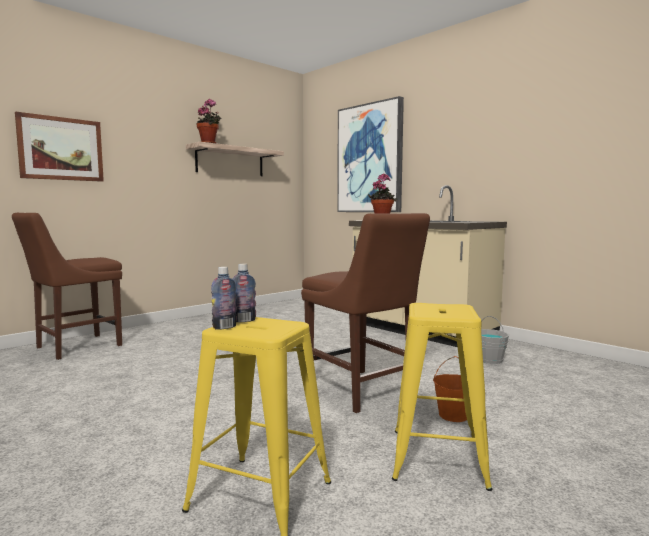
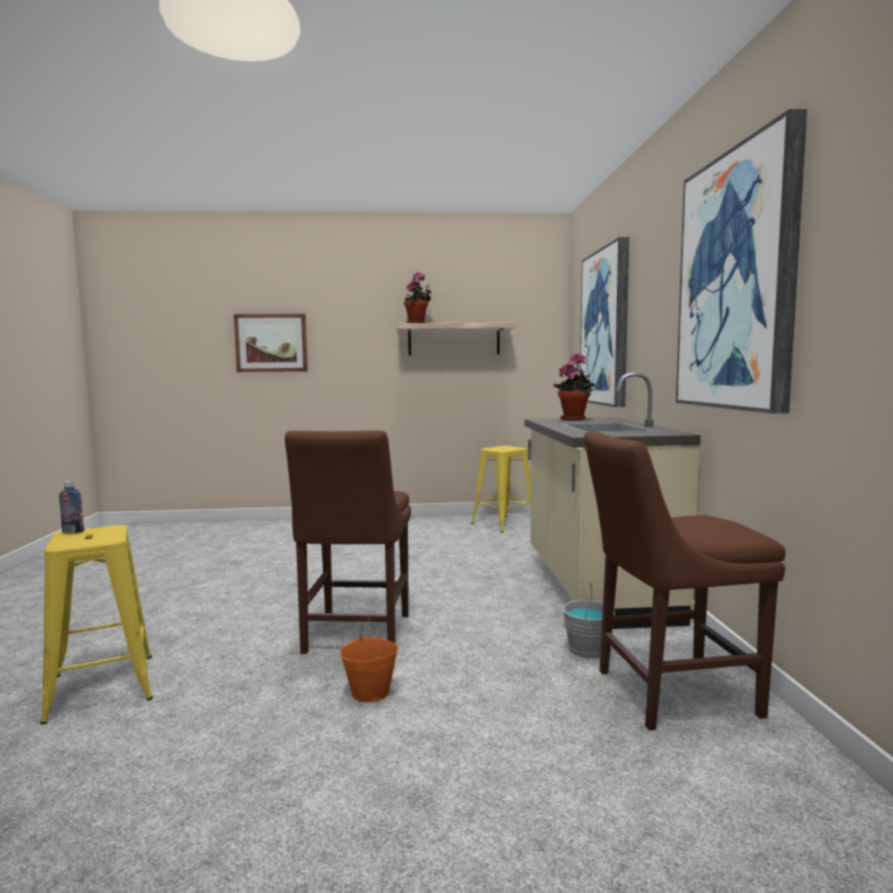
camera: 40 degrees right, 0 degrees up
(74, 347) = (261, 529): brown chair -> brown chair (668, 692)
(244, 320) = (104, 529): bottle -> none
(437, 457) = (257, 721): yellow stool -> yellow stool (503, 524)
(541, 130) = (737, 282): none -> picture

